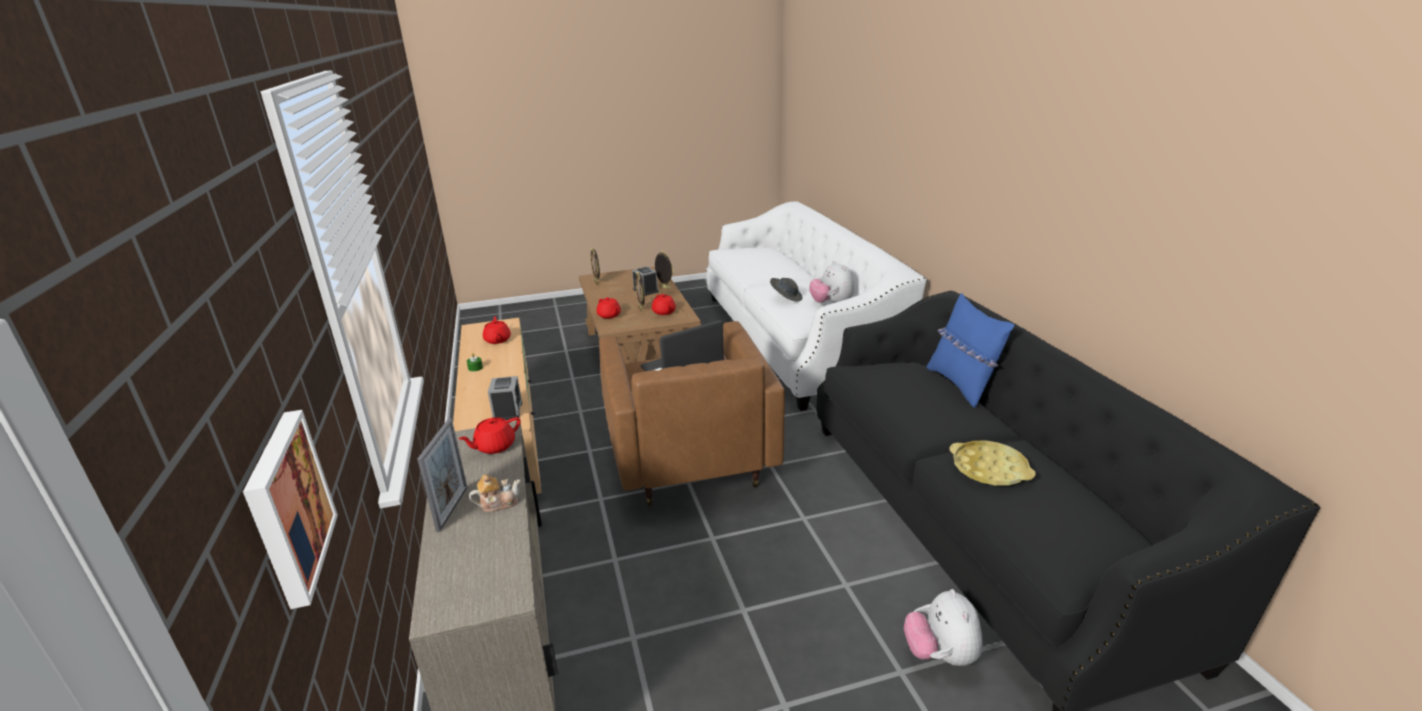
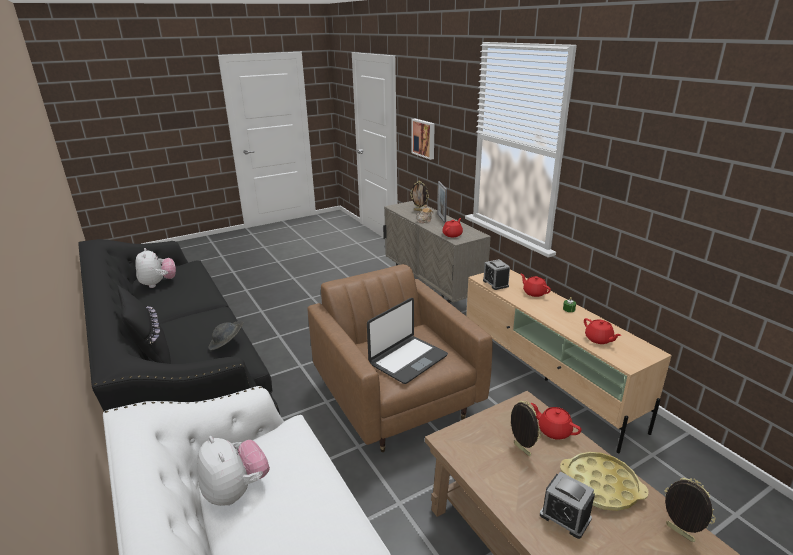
camera: 165 degrees right, 0 degrees up
(664, 287) = (540, 535): picture frame -> picture frame (419, 210)
(664, 312) = (486, 450): red teapot -> red teapot (534, 292)
(786, 298) = (308, 493): grey hat -> grey hat (227, 344)
(940, 655) = (241, 318): plush toy -> plush toy (158, 284)
(961, 385) = (152, 358): blue pillow -> black pillow
(989, 469) = (188, 294): yellow tray -> yellow tray (601, 485)

